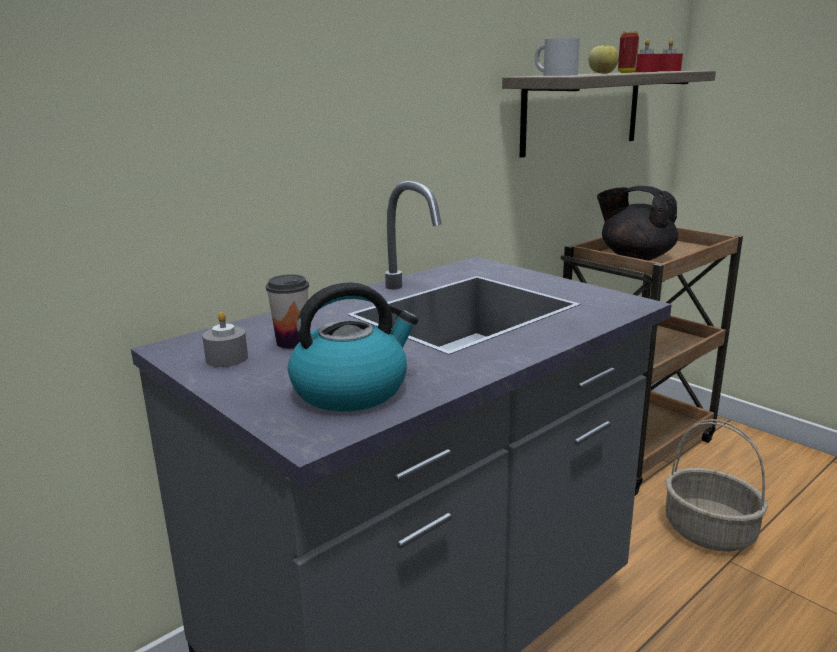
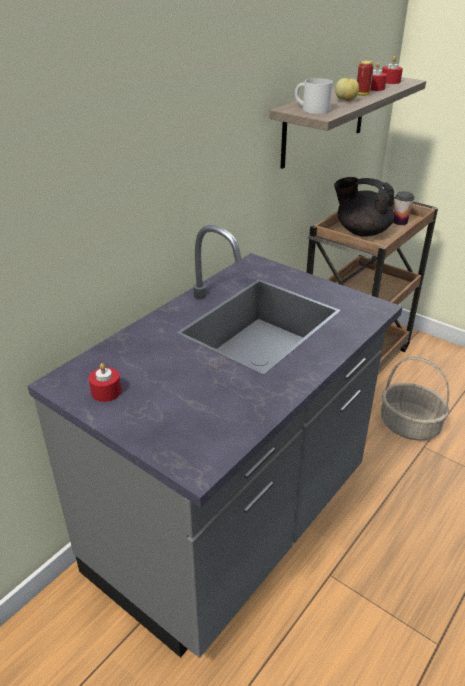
camera: 10 degrees left, 15 degrees up
(227, 358) = (106, 392): grey candle -> red candle
(292, 342) = (147, 370): cup -> cup (400, 222)
(352, 390) = (208, 419): kettle -> none

